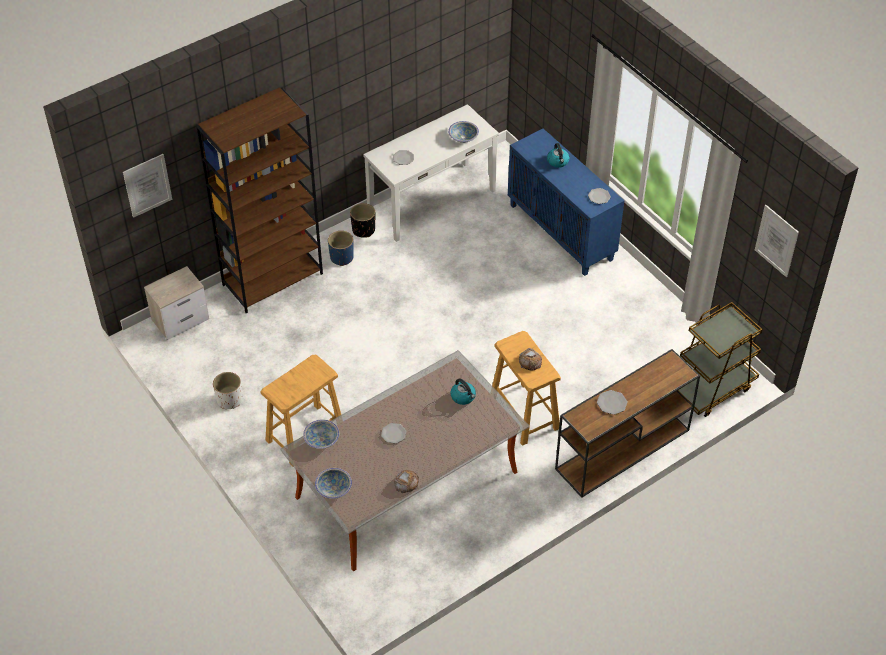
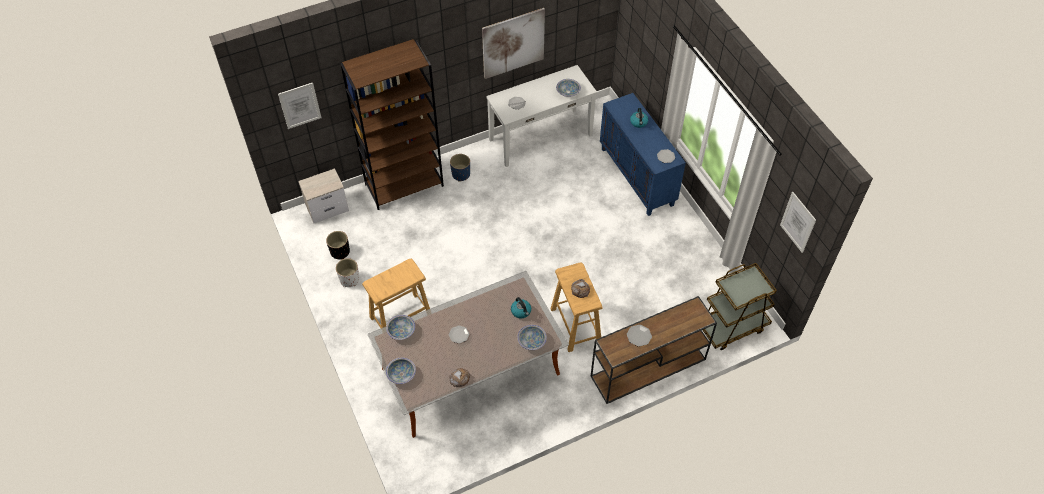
camera: 10 degrees right, 5 degrees up
(363, 230) = (482, 154): black planter -> black planter (340, 252)
(392, 83) = (513, 43): none -> picture
(484, 428) = (532, 341): none -> bowl

